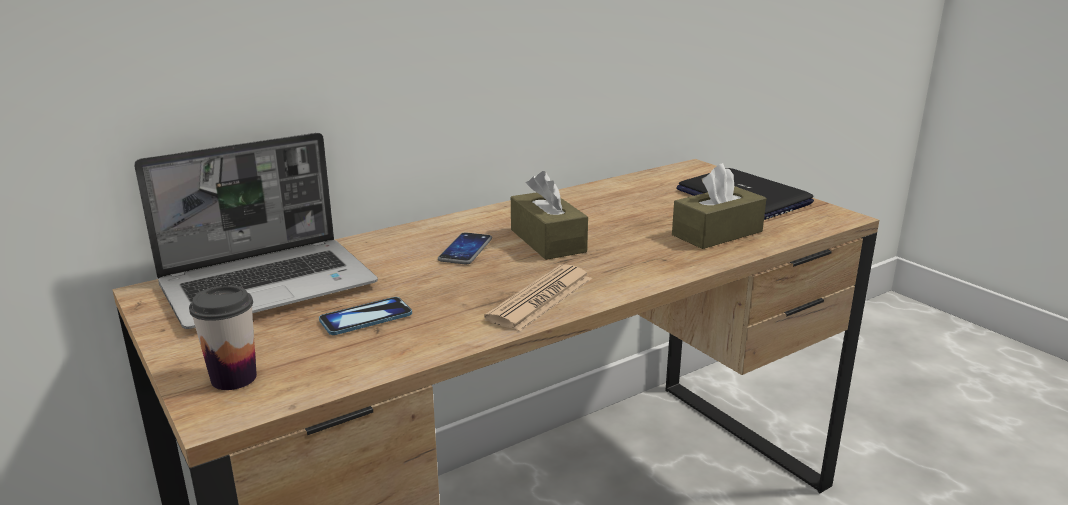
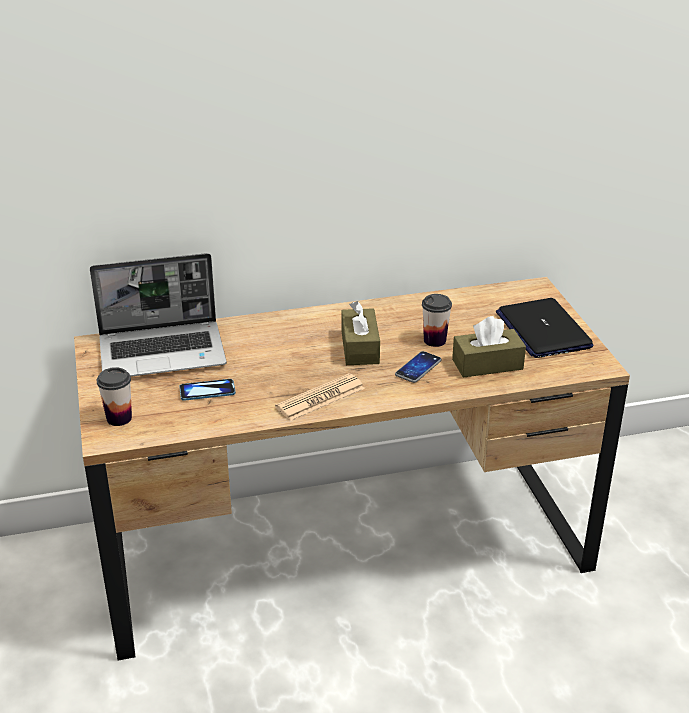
camera: 20 degrees right, 10 degrees up
(465, 250) = (299, 345): phone -> phone (418, 368)
(632, 222) = (434, 340): none -> cup

